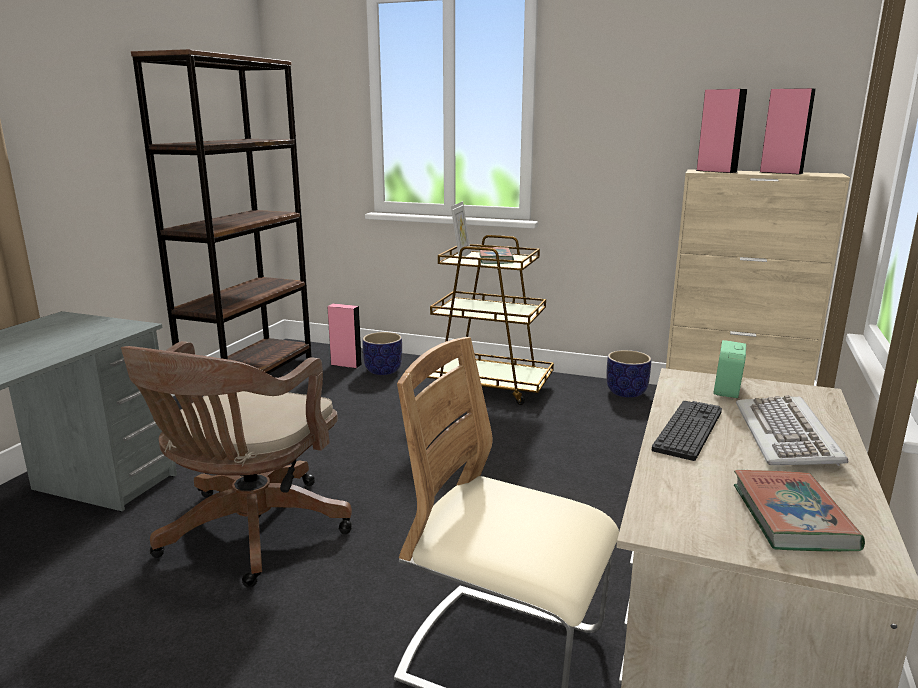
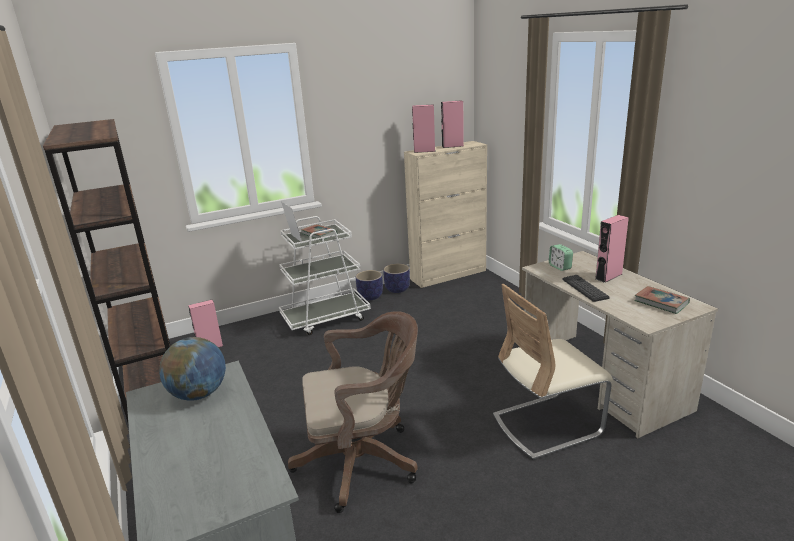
camera: 45 degrees left, 5 degrees up
(76, 332) = (199, 394): none -> globe
(249, 534) = (363, 461): brown office chair -> brown office chair turned 75 degrees counterclockwise
(383, 370) = (245, 339): planter -> planter (370, 296)
(488, 386) = (326, 318): brown cart -> white cart
(787, 436) = (608, 276): keyboard -> pink speaker

